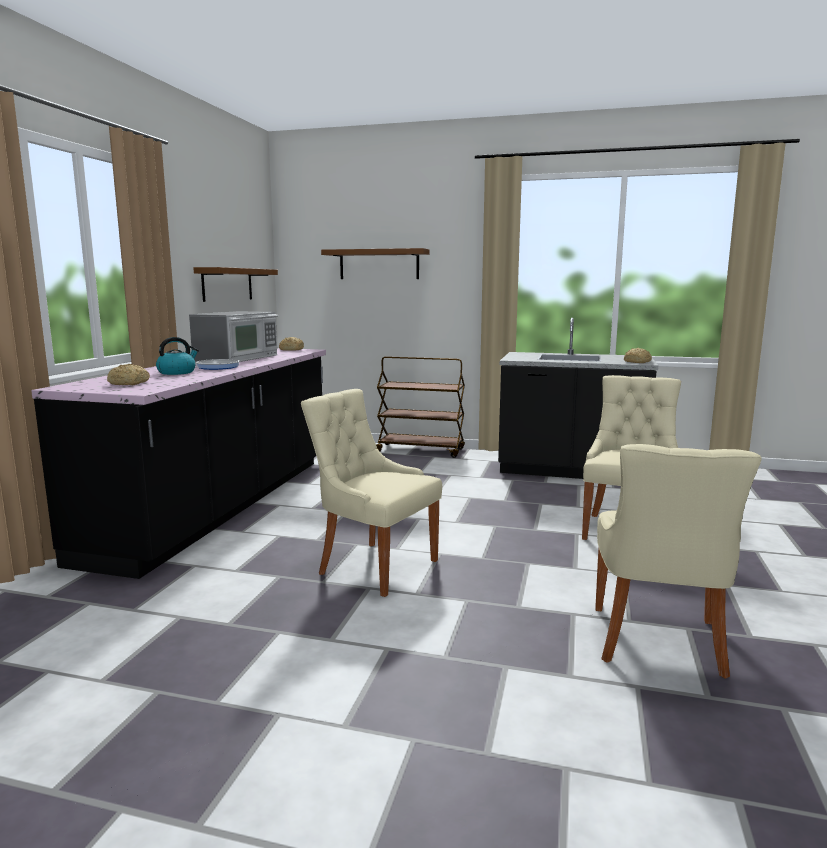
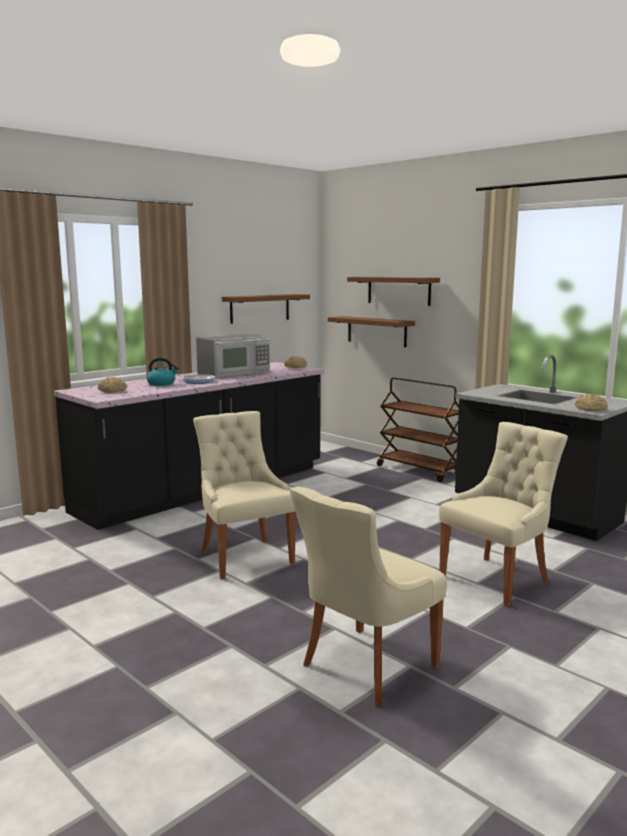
camera: 30 degrees right, 0 degrees up
(352, 309) = (376, 331): none -> brown shelf

